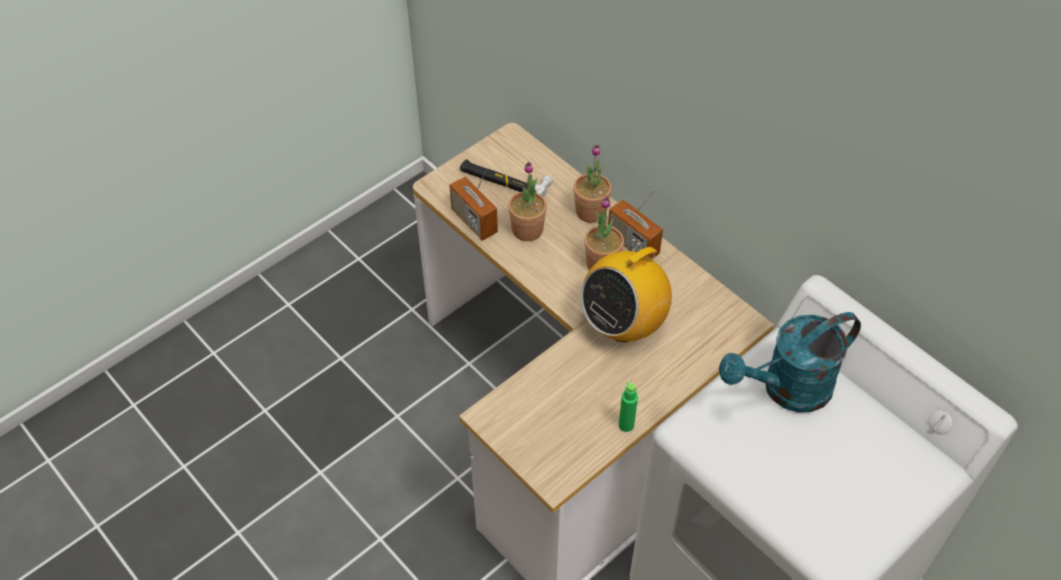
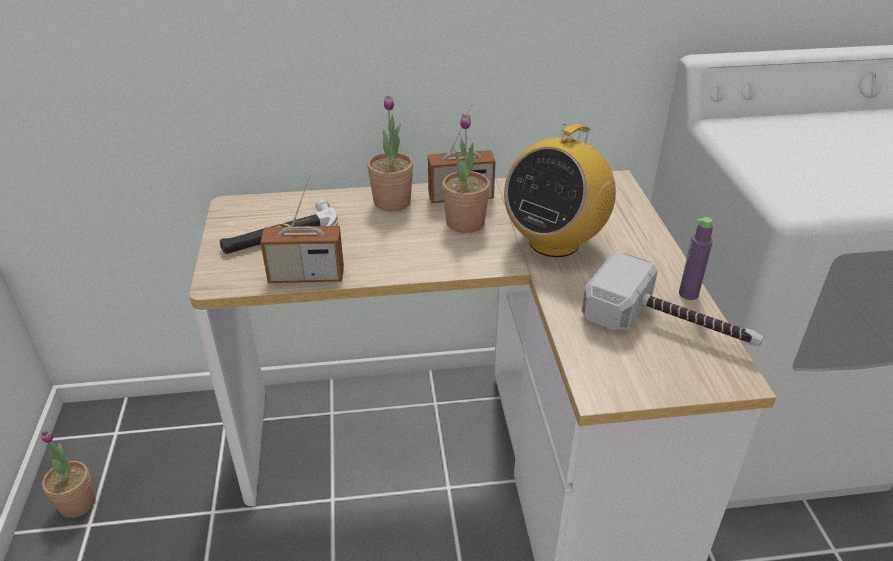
camera: 55 degrees left, 15 degrees down
(527, 230) = (365, 247): potted plant -> potted plant (77, 503)
(579, 428) = (670, 326): none -> hammer
(623, 324) = (554, 242): radio -> radio turned 45 degrees clockwise
(626, 425) = (688, 294): green bottle -> purple bottle
(786, 389) = (779, 139): turquoise watering can -> none

